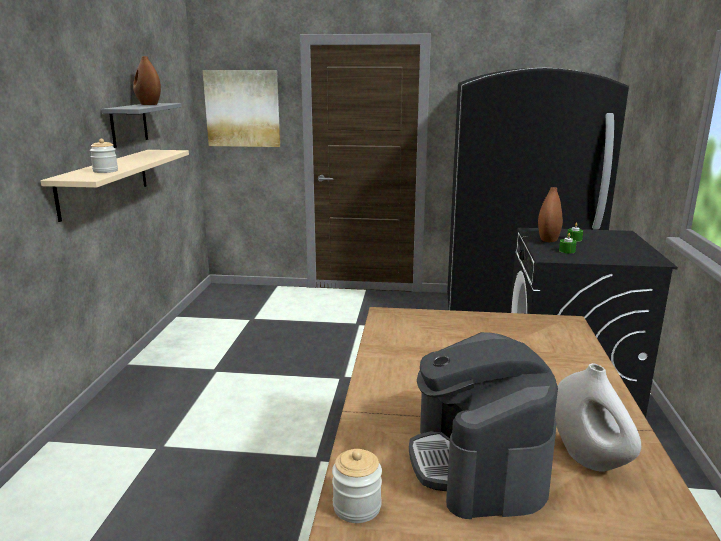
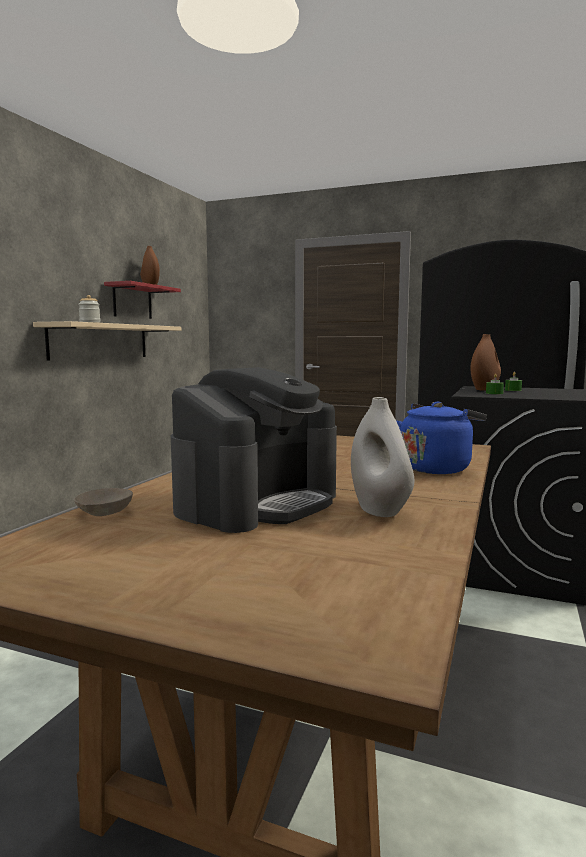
camera: 15 degrees right, 10 degrees down
(129, 124) = (132, 301): grey shelf -> red shelf
(242, 108) = (246, 305): picture -> none
(357, 507) = (107, 512): jar -> beige bowl
(478, 463) = (258, 503): coffee machine -> coffee machine turned 150 degrees counterclockwise
(574, 370) = (437, 468): none -> blue kettle

